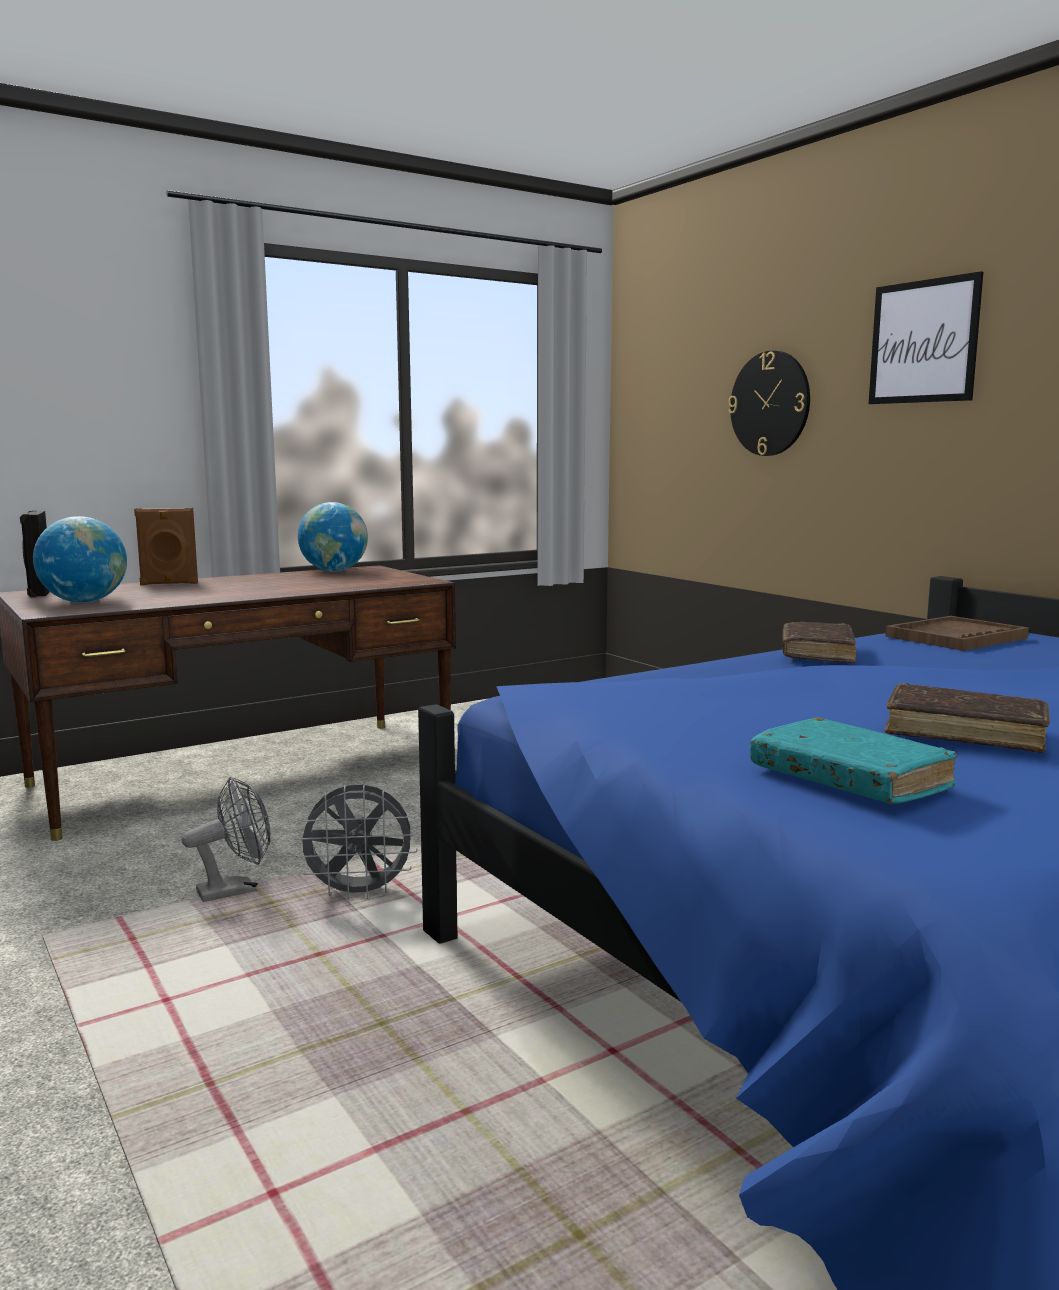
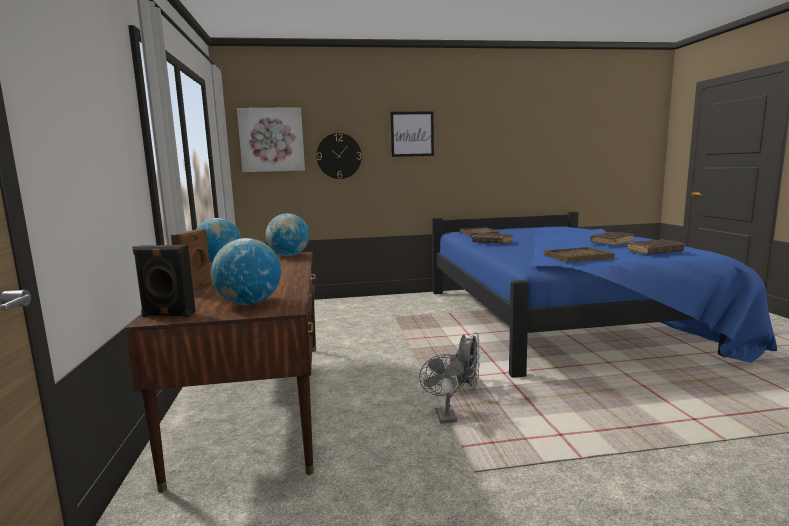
camera: 65 degrees left, 0 degrees up
(406, 580) = (289, 256): none -> globe
(635, 708) = (578, 257): none -> brown tray
(673, 372) = (272, 140): none -> picture
(849, 779) = (654, 252): turquoise book -> brown book

